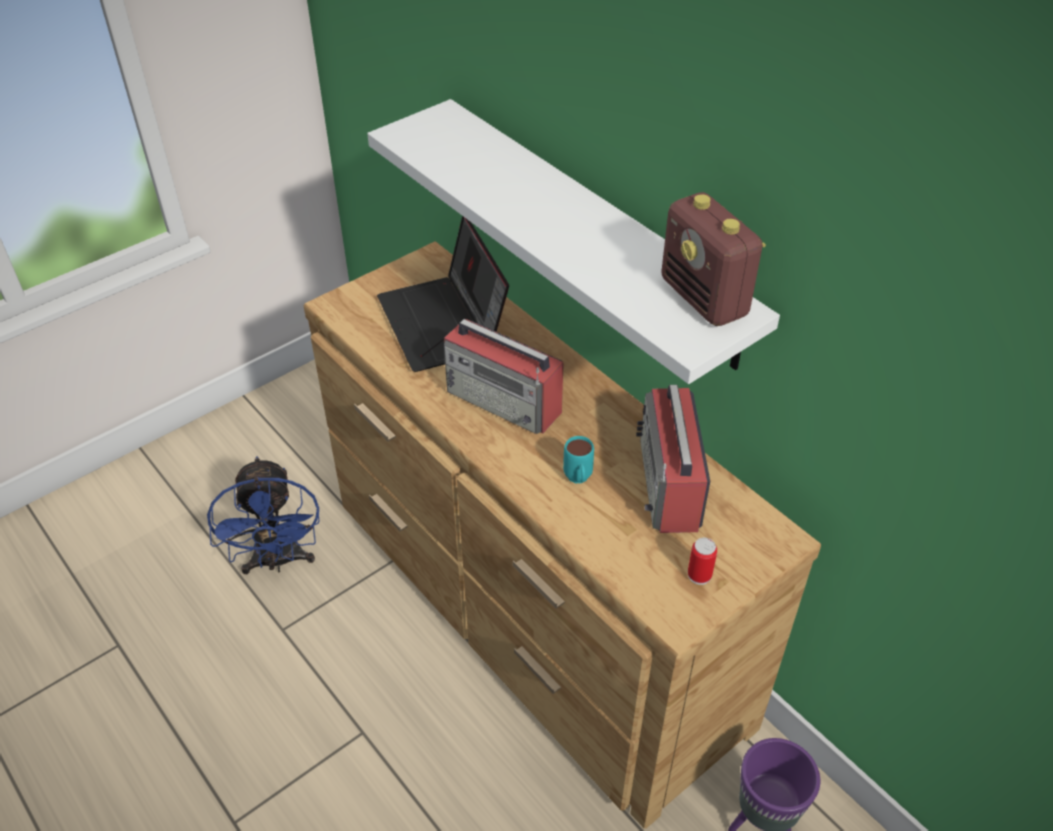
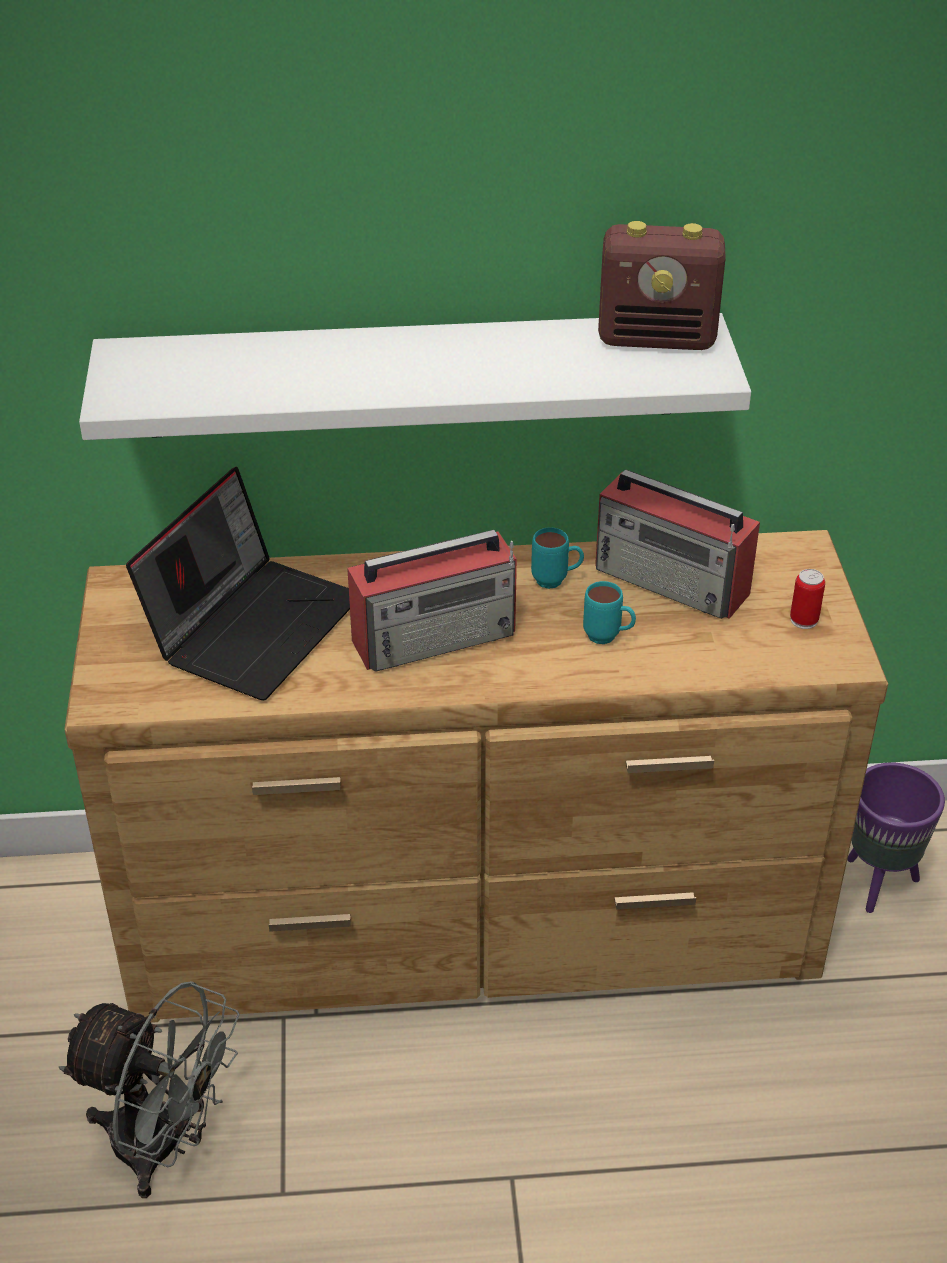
camera: 55 degrees left, 5 degrees down
(278, 561) = (164, 1146): blue fan -> grey fan
(444, 324) = (253, 625): laptop -> laptop turned 75 degrees counterclockwise
(610, 428) = (556, 581): none -> turquoise mug

